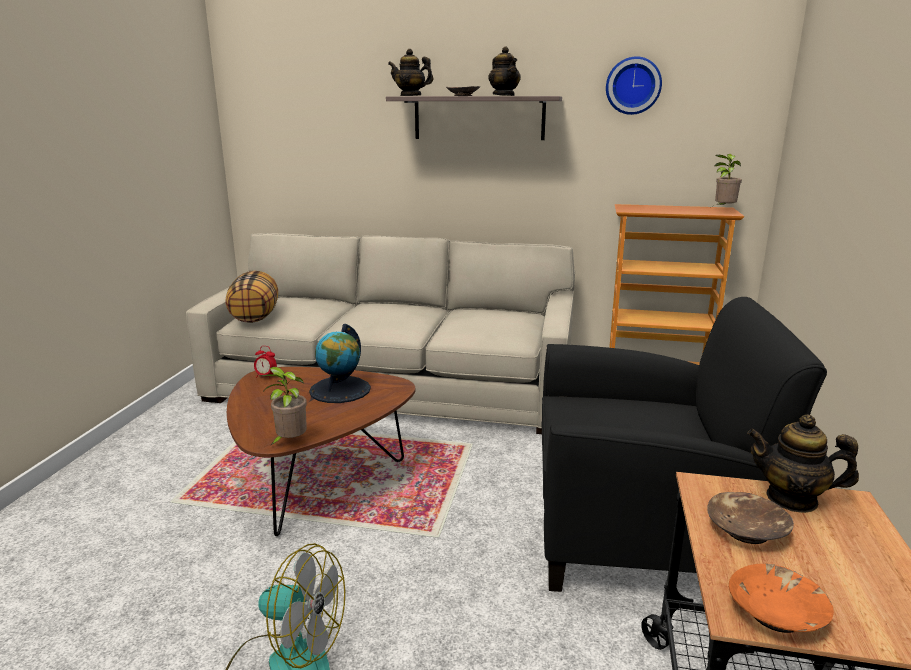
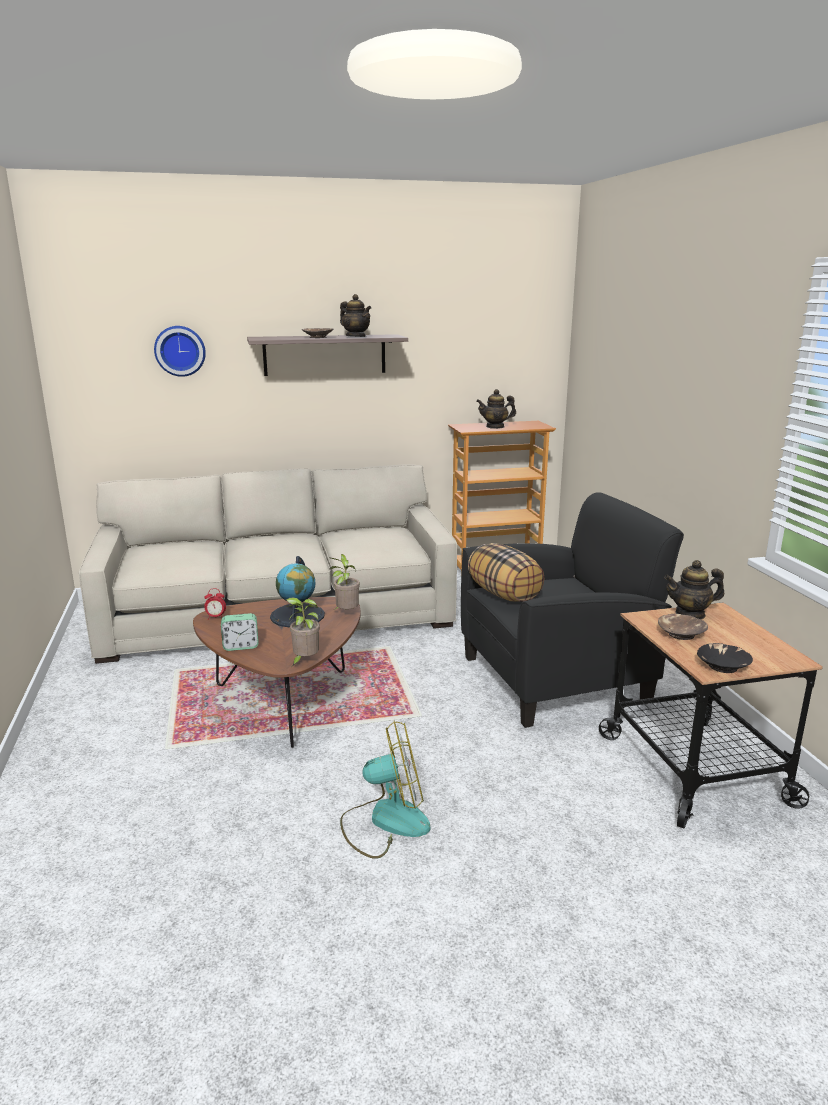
camera: 25 degrees left, 0 degrees up
(251, 411) = (241, 646): none -> alarm clock
(255, 317) = (145, 567): pillow -> pillow (504, 595)
(410, 96) = (266, 338): teapot -> teapot (495, 427)
(633, 86) = (455, 324): wall clock -> wall clock (180, 351)
(723, 210) = (534, 423): potted plant -> potted plant (346, 613)
(777, 614) = (723, 666): orange bowl -> black bowl

